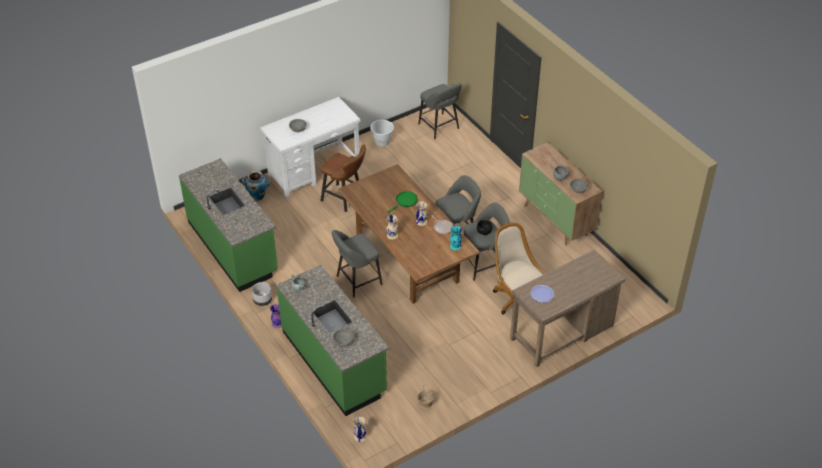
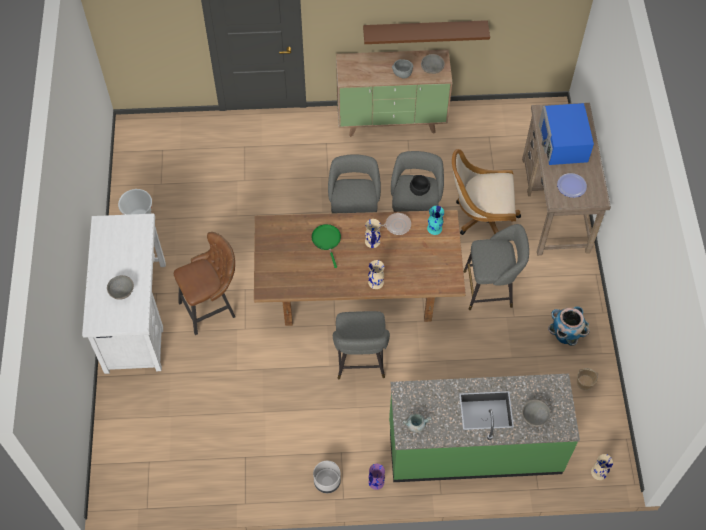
camera: 60 degrees left, 15 degrees up
(233, 247) = (209, 475): green counter -> none
(257, 196) = (134, 403): planter -> planter (565, 335)
(440, 127) = (160, 146): grey stool -> grey stool (491, 289)
(575, 277) = (563, 143): none -> blue microwave
(593, 163) = (424, 30): none -> brown shelf

